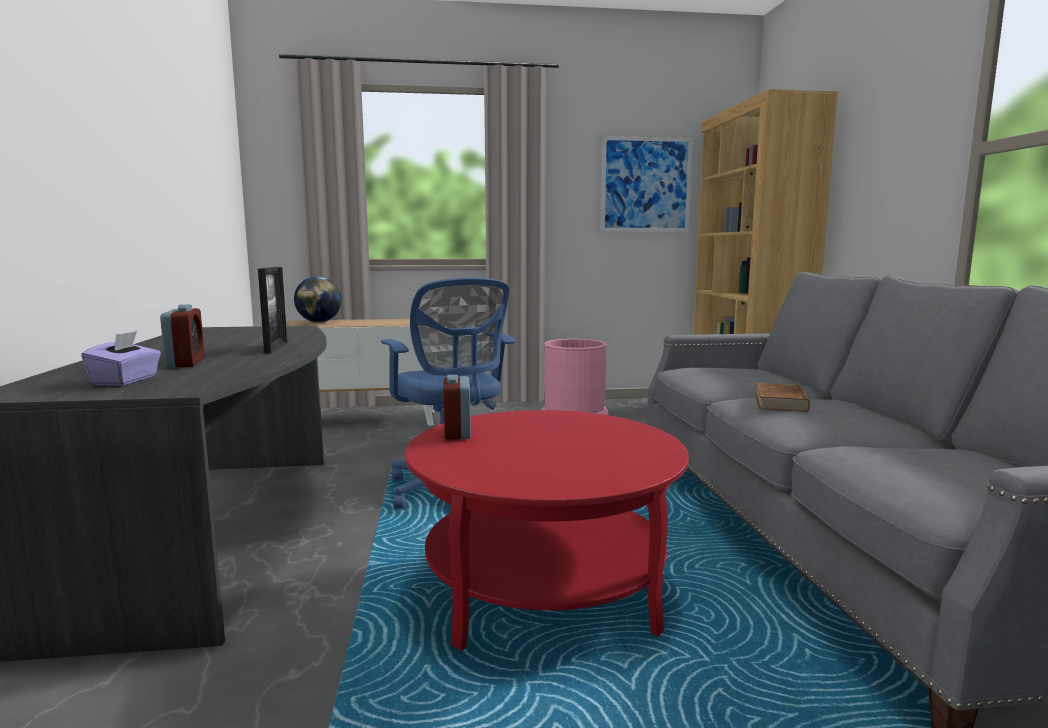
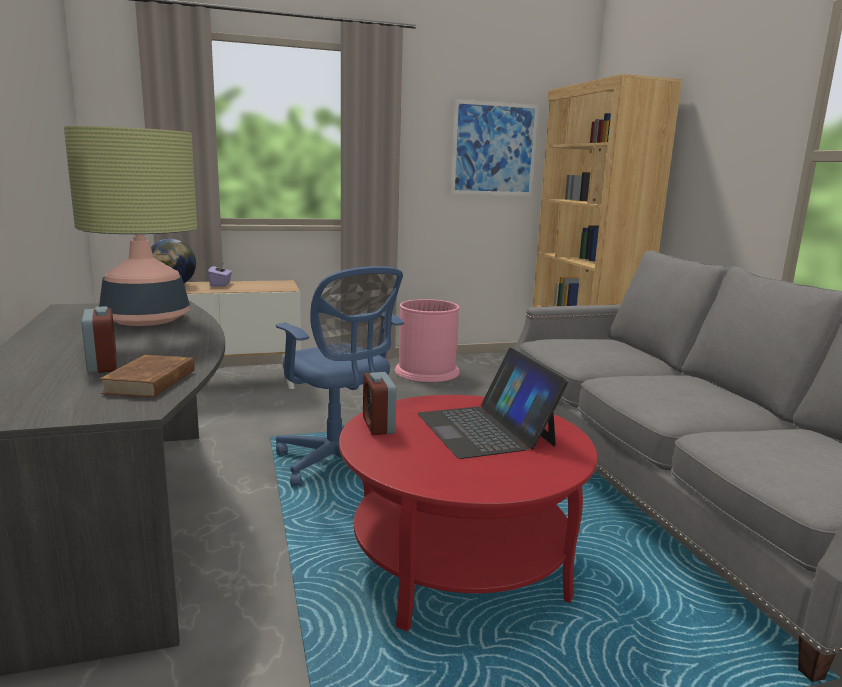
camera: 10 degrees left, 5 degrees up
(126, 381) = (62, 396): purple tissue box -> purple tissue box (220, 284)
(260, 336) = (145, 319): none -> table lamp
(276, 348) = (179, 339): picture frame -> none
(571, 438) = (485, 429): none -> laptop
(780, 402) = (648, 382): brown book -> brown book (151, 382)

